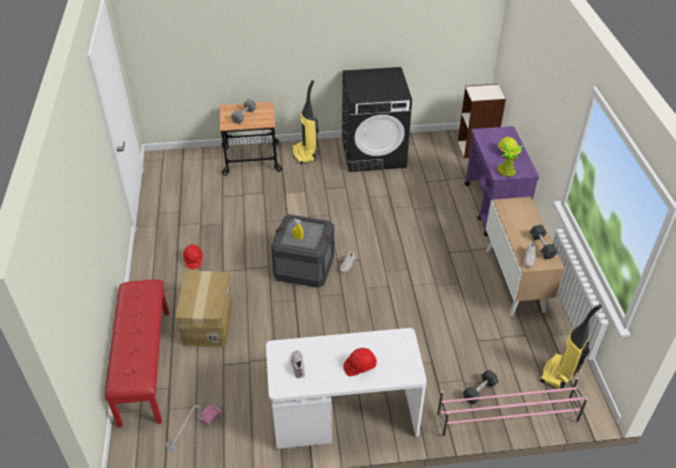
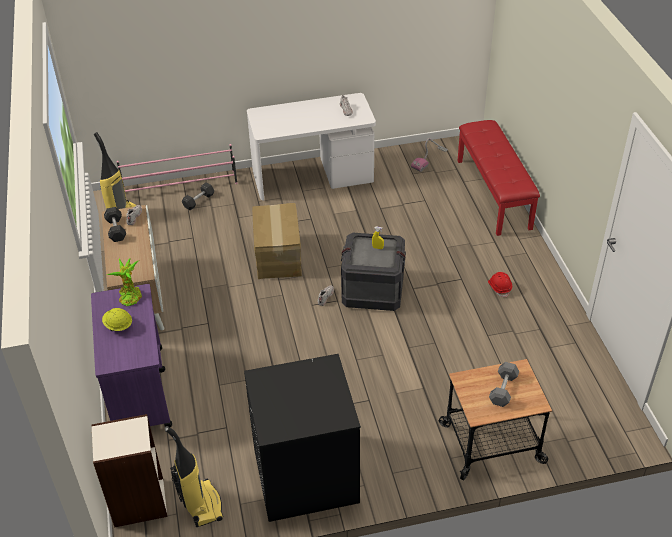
camera: 175 degrees right, 0 degrees up
(207, 321) = (455, 231): cardboard box -> cardboard box (279, 256)
(305, 154) = (413, 463): vacuum cleaner -> vacuum cleaner (201, 504)
(360, 366) = (298, 113): red hard hat -> none

